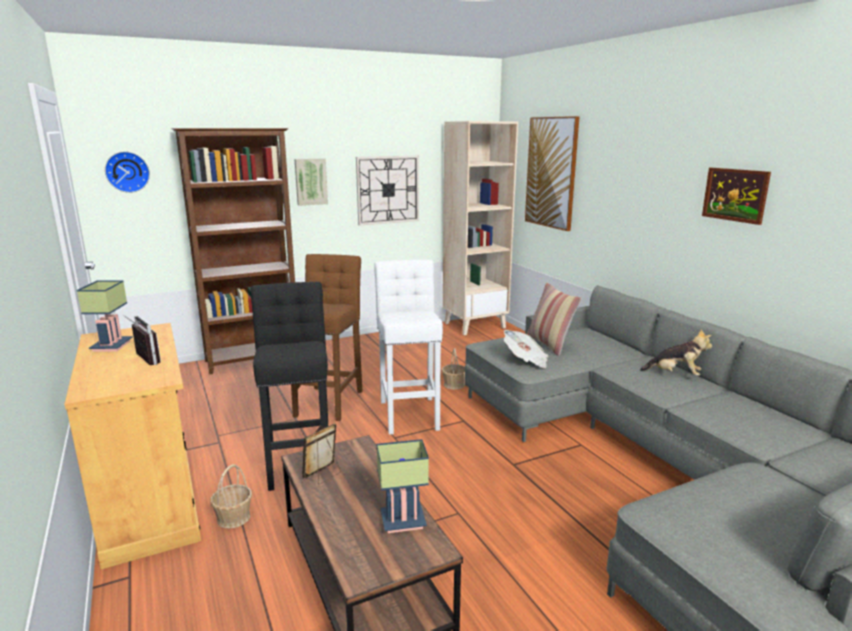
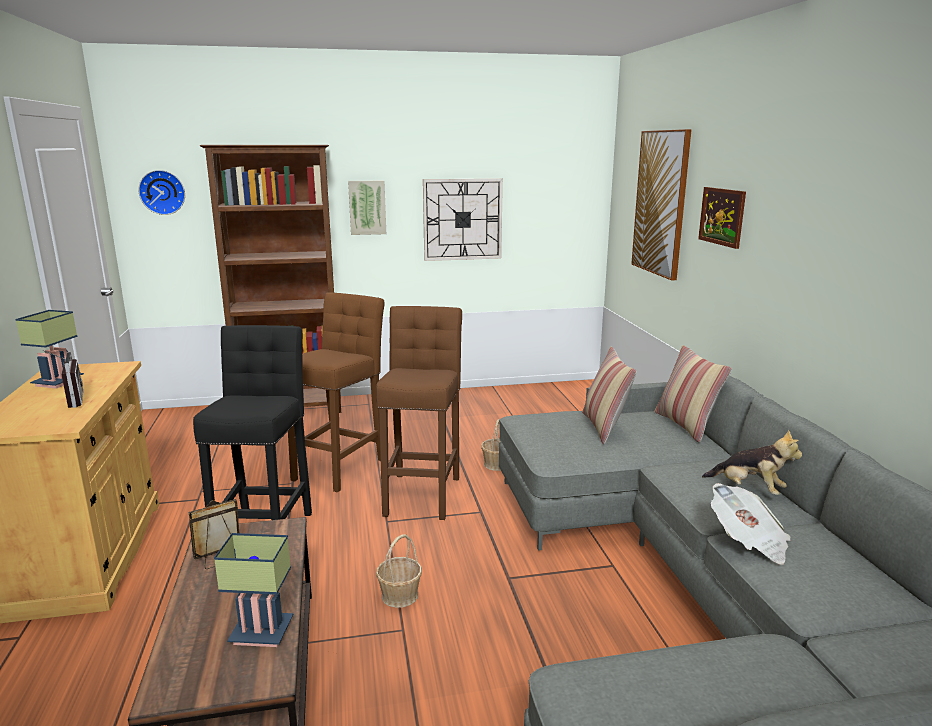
camera: 15 degrees right, 0 degrees up
(233, 518) = (157, 589): basket -> basket (399, 595)
(409, 413) = (422, 493): white stool -> brown stool
(475, 325) = (568, 391): beige bookcase -> none
(526, 360) = (556, 446): newspaper -> newspaper (748, 542)
(604, 337) = (686, 425): none -> pillow
(735, 195) = (857, 242): picture -> picture (722, 216)

